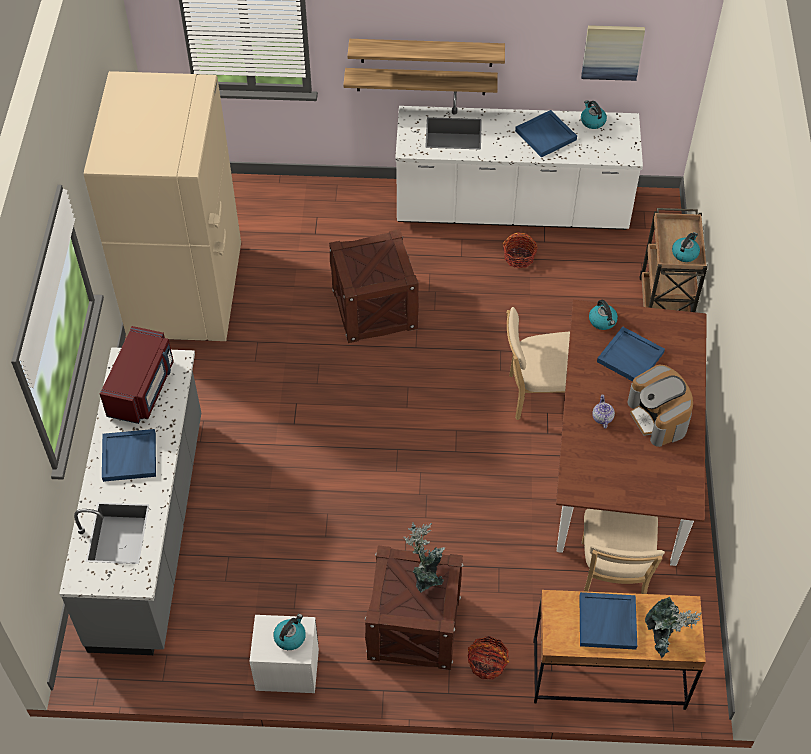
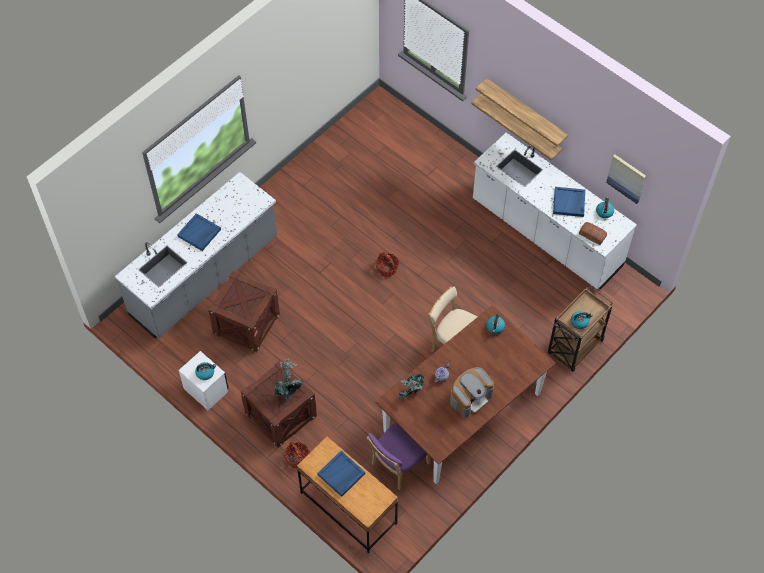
camera: 40 degrees right, 5 degrees up
(142, 388) = (234, 203): red microwave -> none
(187, 293) = (331, 165): beige fridge -> none
(374, 309) = (417, 239): crate -> crate (246, 324)
(519, 257) = (522, 264): basket -> basket (387, 268)
(605, 152) = (592, 234): none -> bread
(612, 577) = (398, 465): beige chair -> purple chair
(631, 357) = (489, 356): blue tray -> none
(658, 417) = (470, 397): coffee machine -> coffee machine turned 150 degrees counterclockwise
(663, 638) = (359, 501): potted plant -> potted plant (412, 394)

